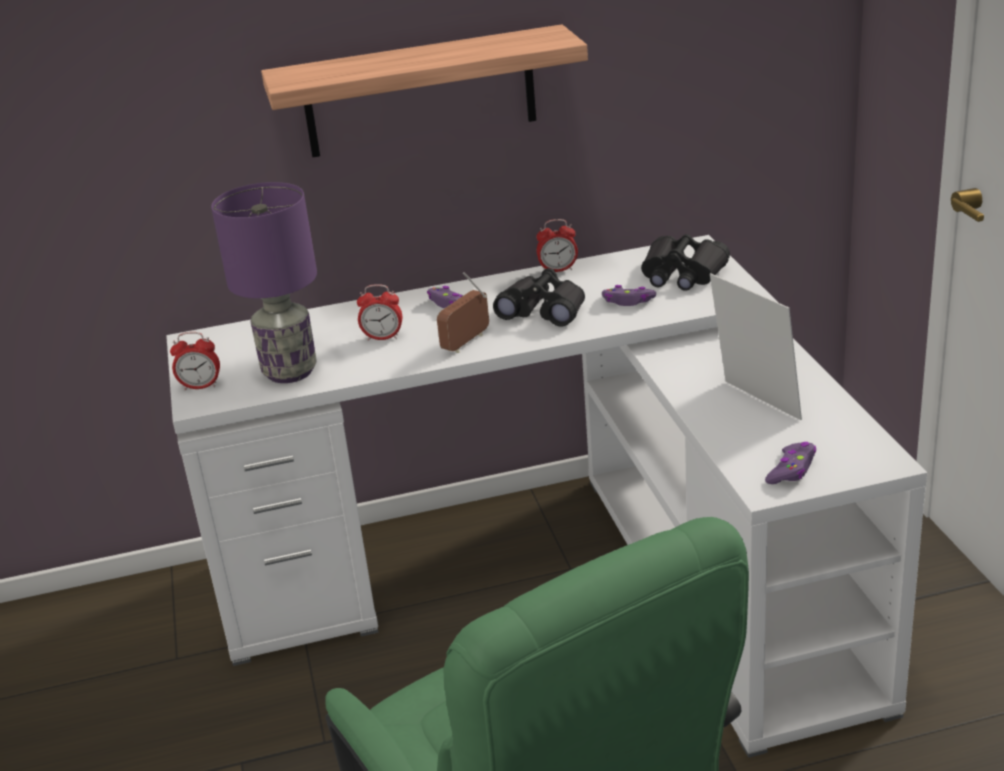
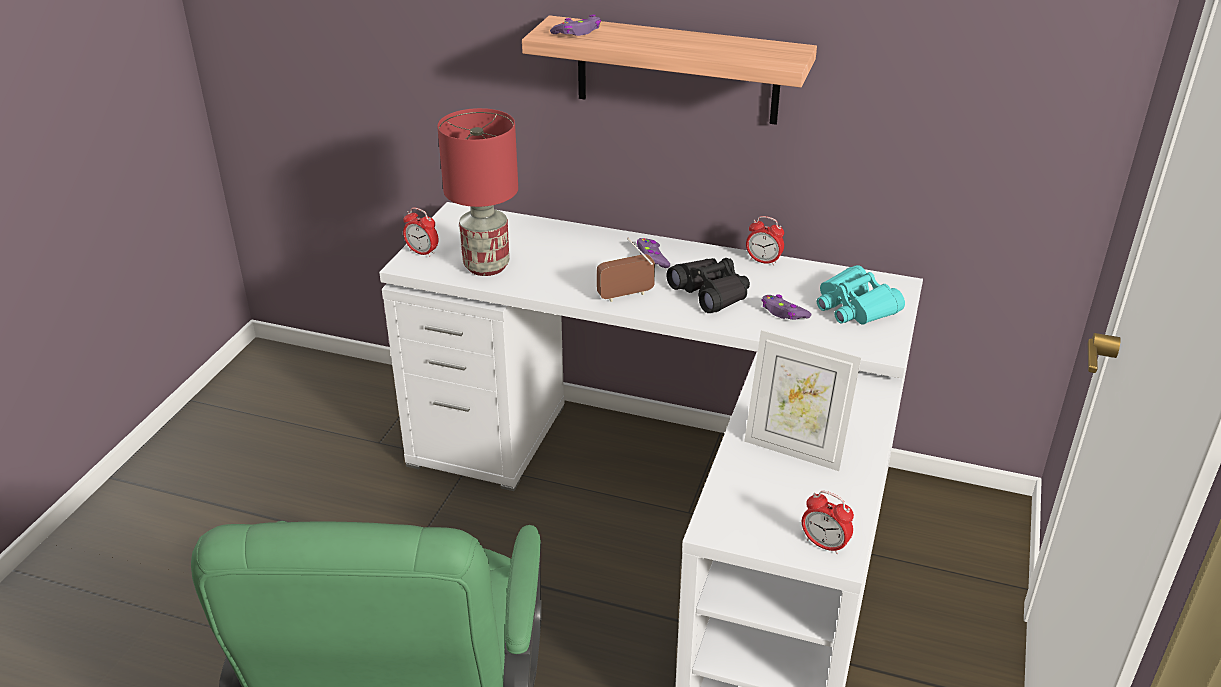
camera: 30 degrees right, 5 degrees up
(289, 372) = (486, 266): purple table lamp -> red table lamp
(383, 337) = (575, 265): alarm clock -> alarm clock (824, 544)
(682, 275) = (854, 307): black binoculars -> turquoise binoculars
(754, 403) = (794, 450): picture frame -> picture frame turned 120 degrees clockwise
(791, 470) = (753, 523): purple game controller -> purple game controller (578, 33)

